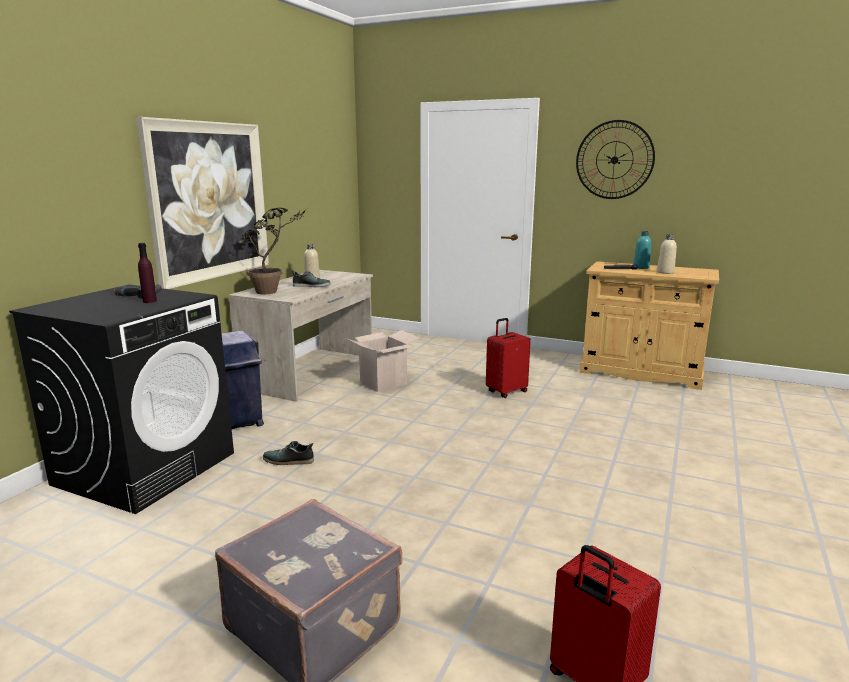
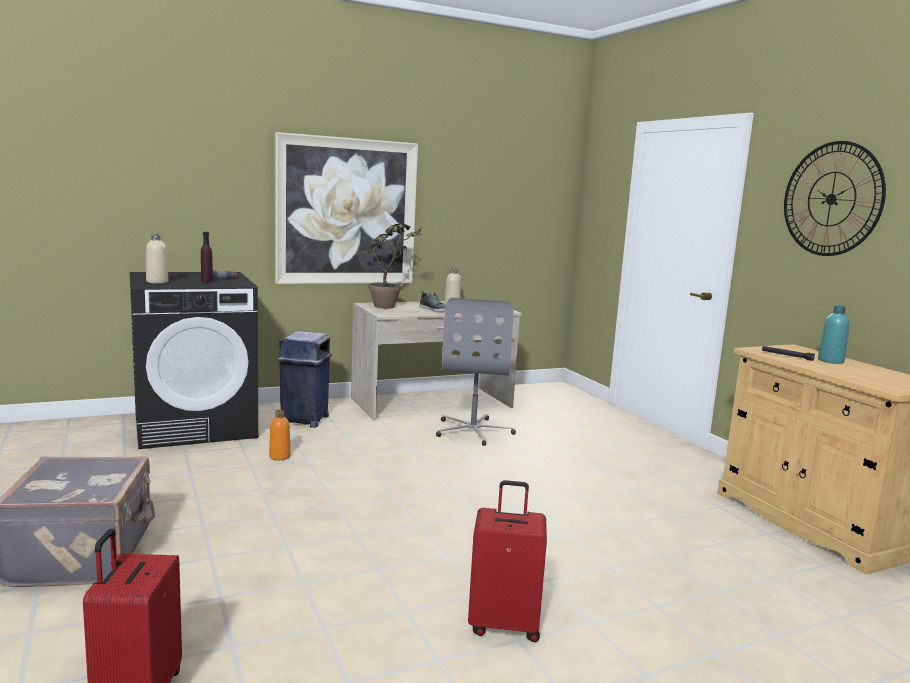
camera: 40 degrees right, 5 degrees down
(288, 461) = (279, 457): shoe -> orange bottle
(383, 383) = (473, 431): cardboard box -> grey office chair
(506, 391) = (578, 479): red suitcase -> red suitcase (504, 624)
(665, 272) = (844, 372): beige bottle -> beige bottle (157, 282)

